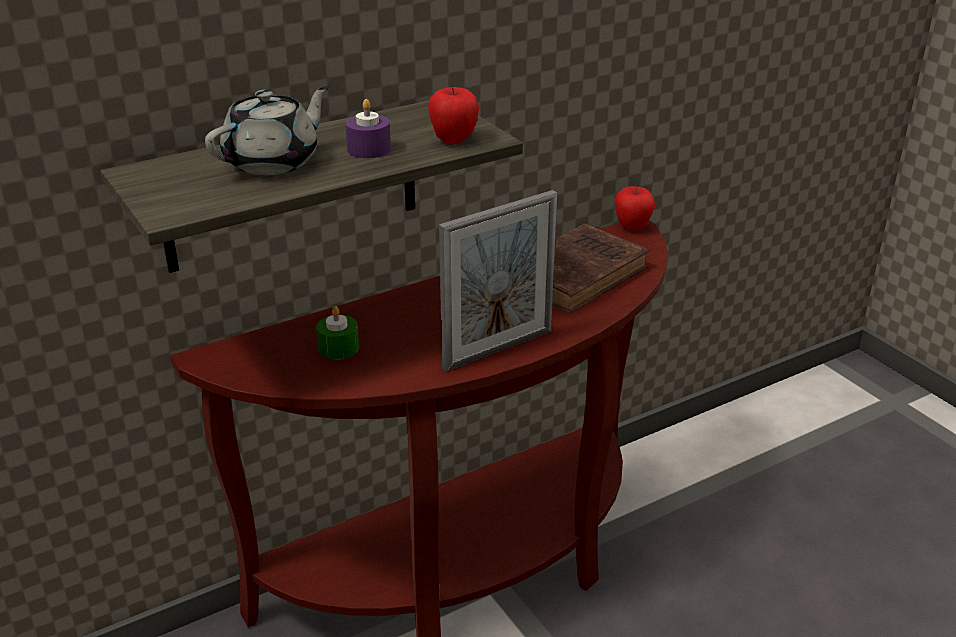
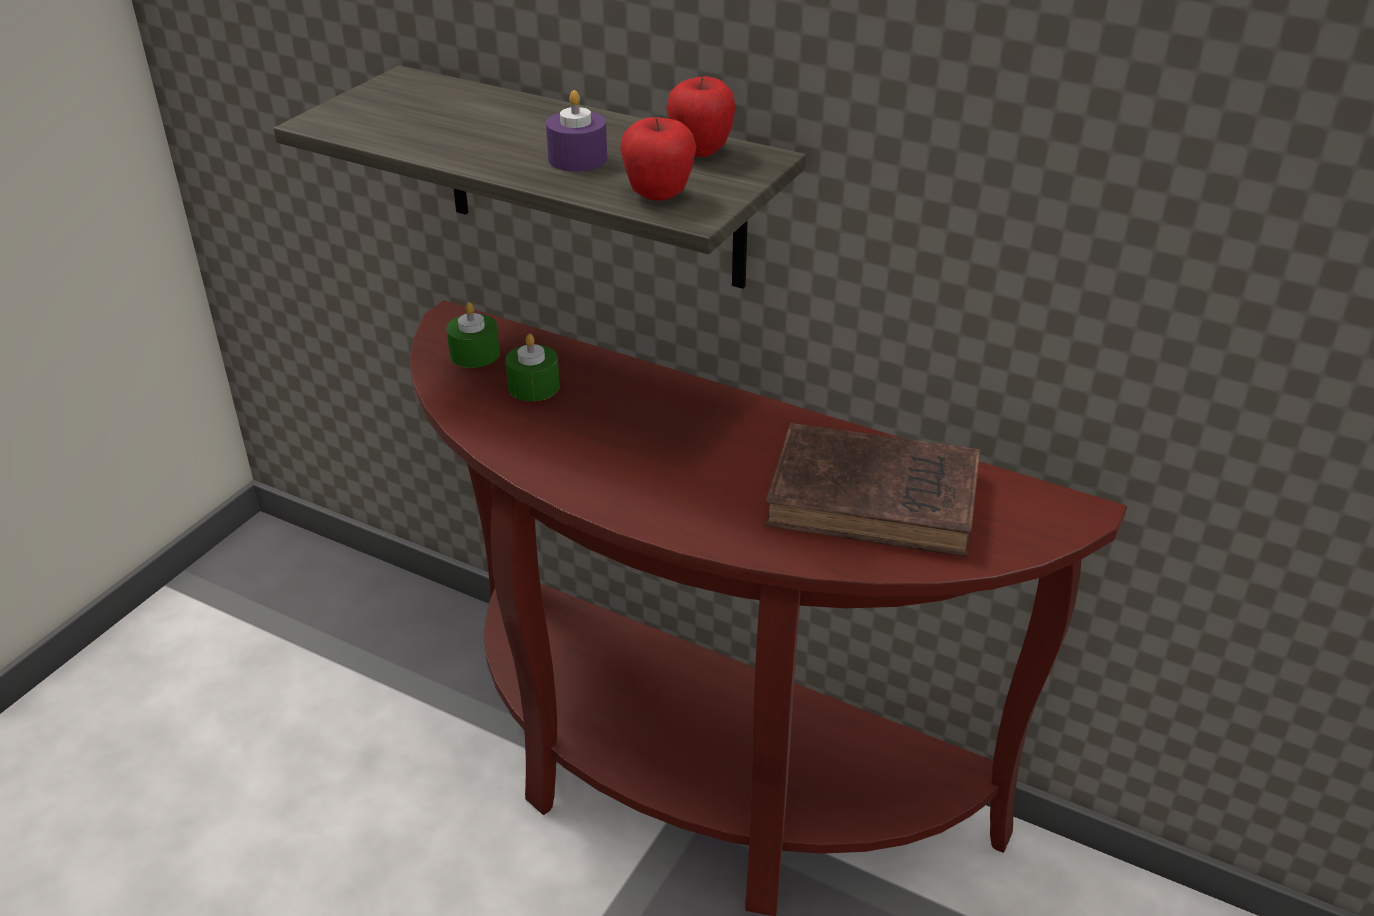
camera: 60 degrees right, 5 degrees up
(267, 360) = (474, 354): none -> green candle
(274, 162) = (490, 125): grey teapot -> none
(498, 349) = (625, 497): picture frame -> none
(632, 227) = (1074, 507): apple -> apple (700, 151)

